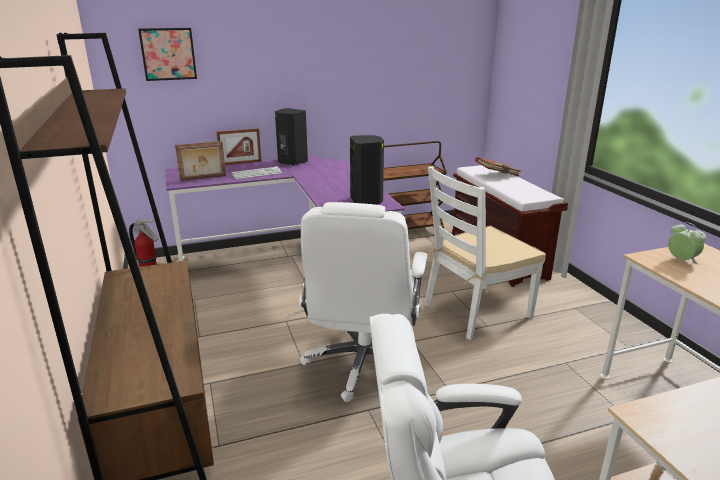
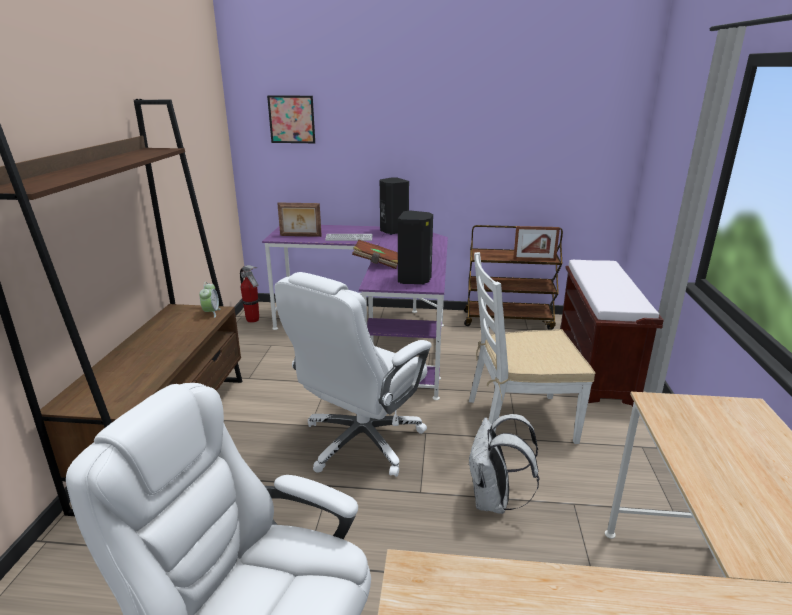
camera: 25 degrees right, 0 degrees up
(241, 163) = (347, 226): picture frame -> picture frame (534, 259)
(497, 175) = (606, 274): brown book -> brown book (377, 264)
(510, 378) = (494, 501): none -> white backpack
(681, 260) = (701, 416): alarm clock -> alarm clock (211, 313)

